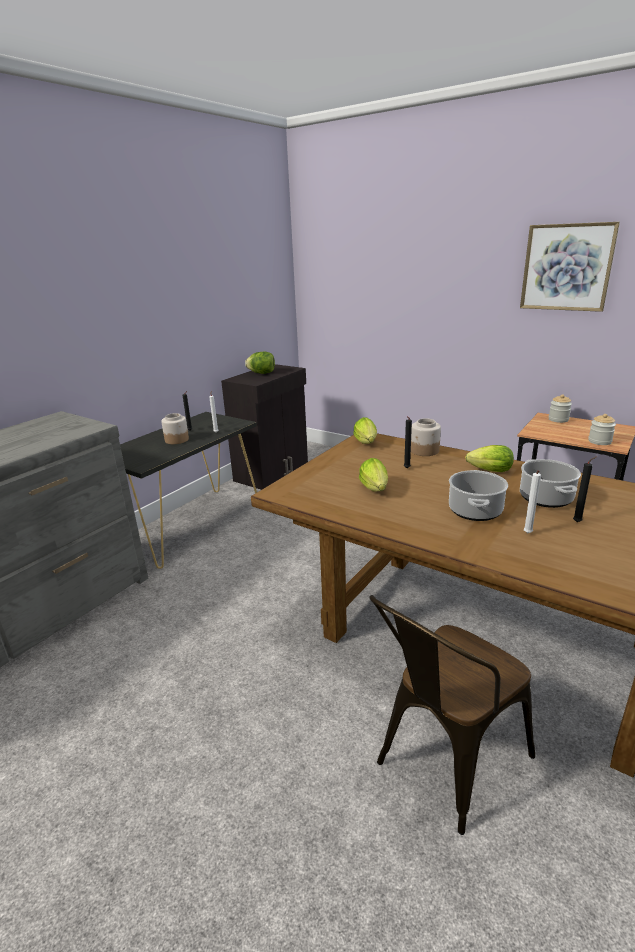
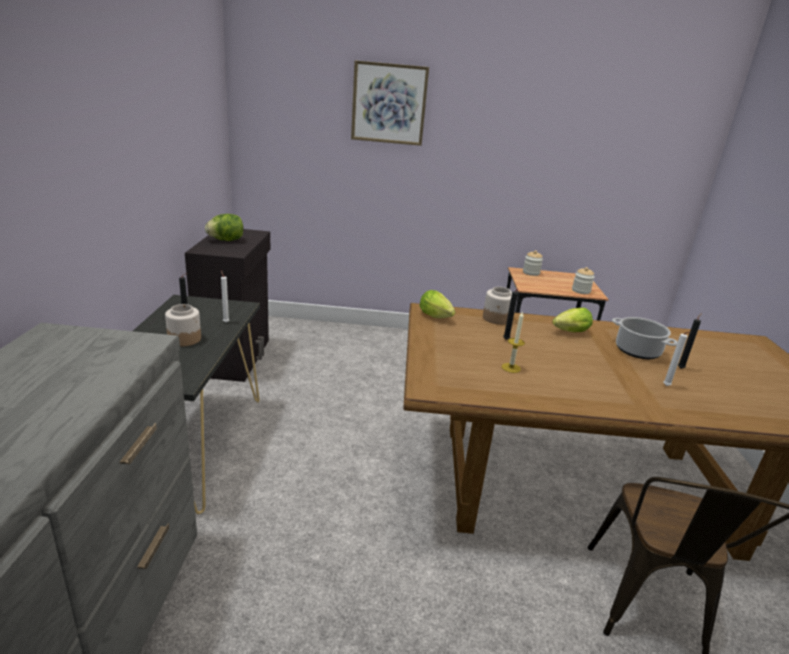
camera: 35 degrees left, 0 degrees up
(375, 490) = (511, 368): lettuce -> candle
(474, 510) = (608, 373): cooking pot -> none
(566, 267) = (534, 137): picture -> picture (389, 104)

